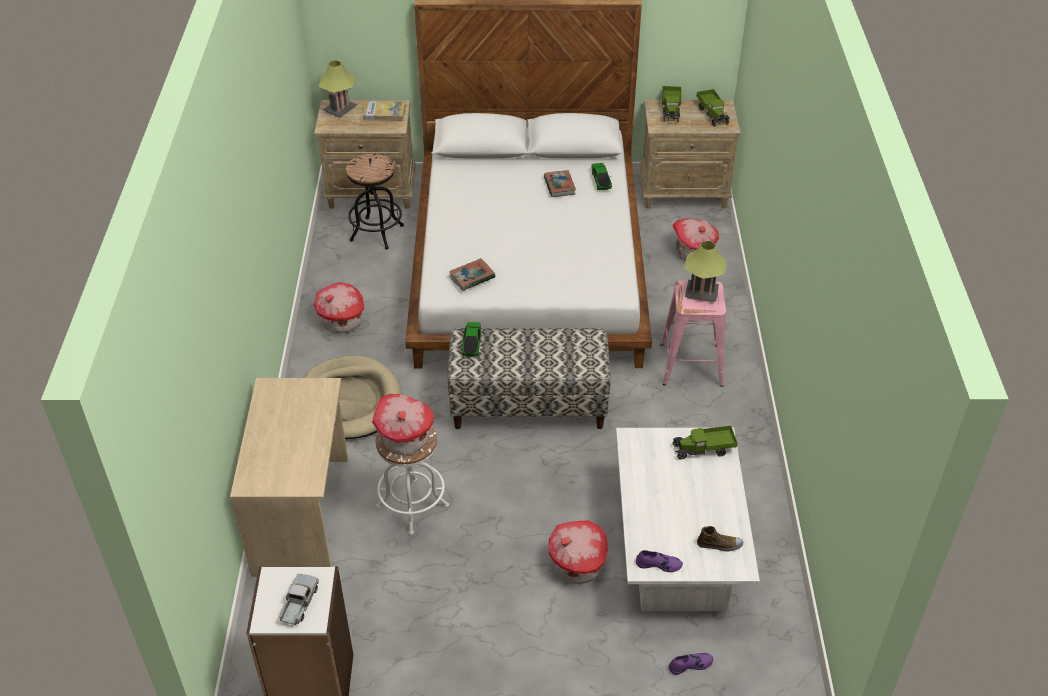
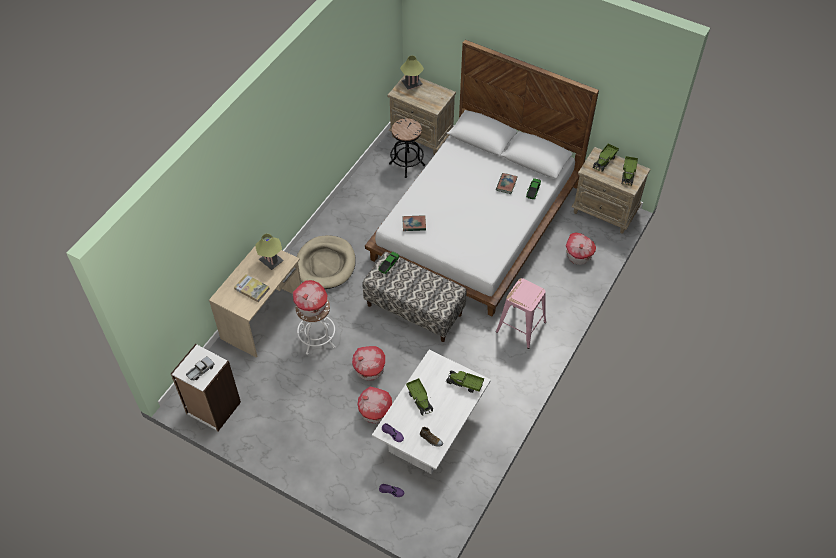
camera: 30 degrees right, 10 degrees up
(342, 322) = (352, 214): toy house -> toy house (369, 370)
(384, 113) = (434, 96): book -> book (252, 289)
(659, 499) = (420, 399): none -> toy truck
(701, 293) = (528, 292): table lamp -> table lamp (271, 261)

